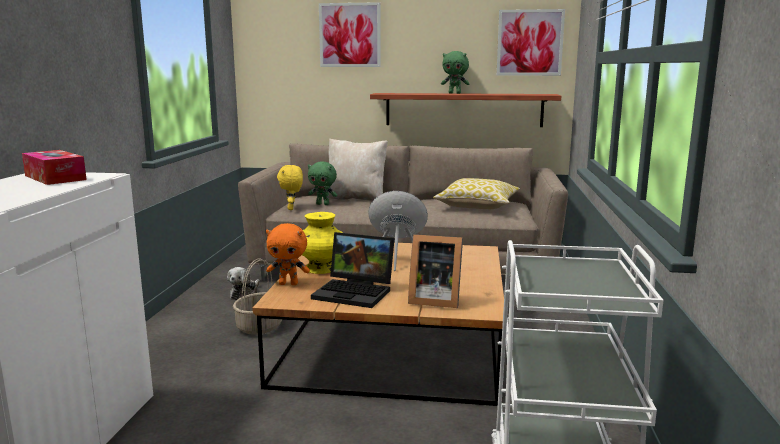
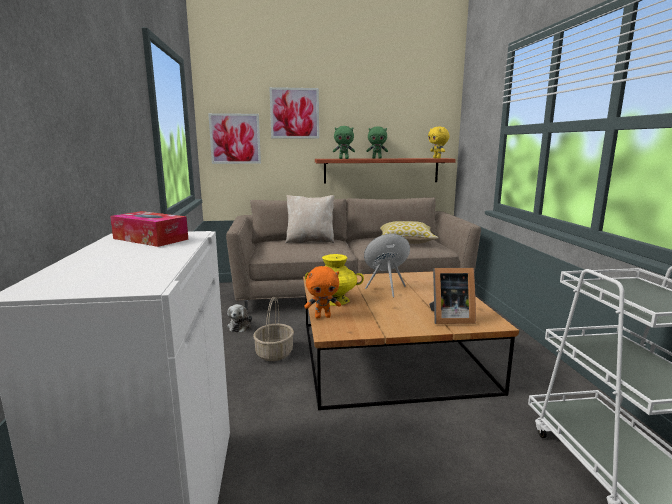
camera: 15 degrees left, 0 degrees up
(291, 208) = (268, 252): yellow plush toy -> yellow plush toy (437, 158)
(323, 204) = (290, 247): green plush toy -> green plush toy (344, 158)
(356, 292) = (384, 318): laptop -> none
(529, 43) = (428, 121): picture -> picture (235, 138)

